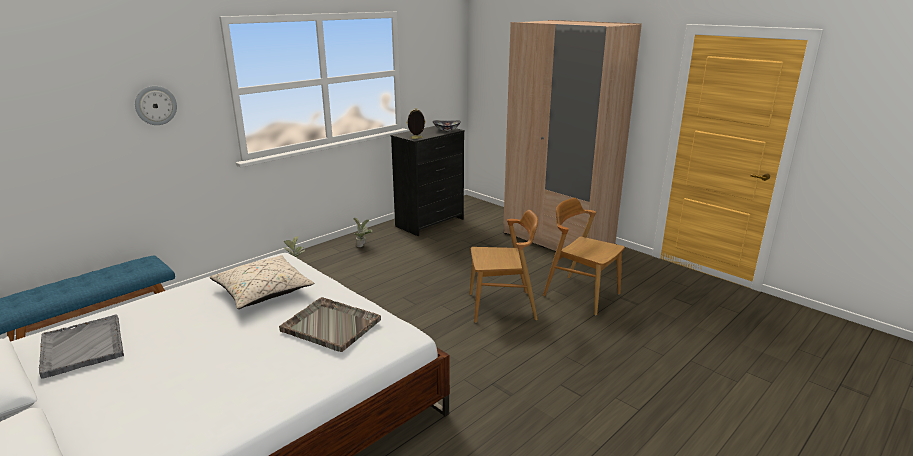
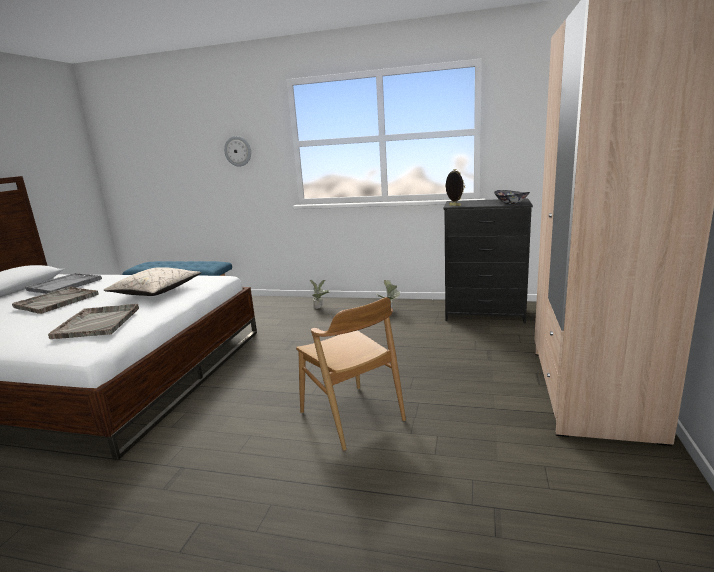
camera: 60 degrees right, 5 degrees down
(172, 352) = (56, 301): none -> grey tray
(581, 294) = (453, 464): brown chair -> none

